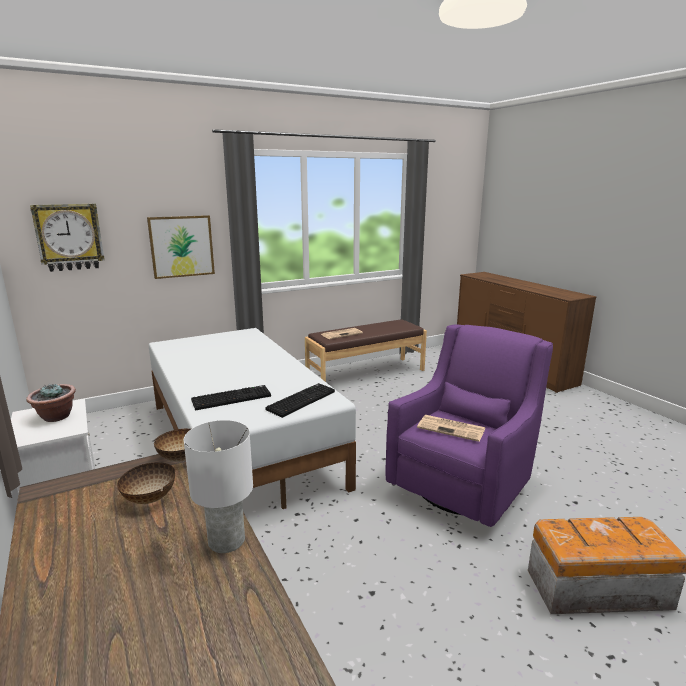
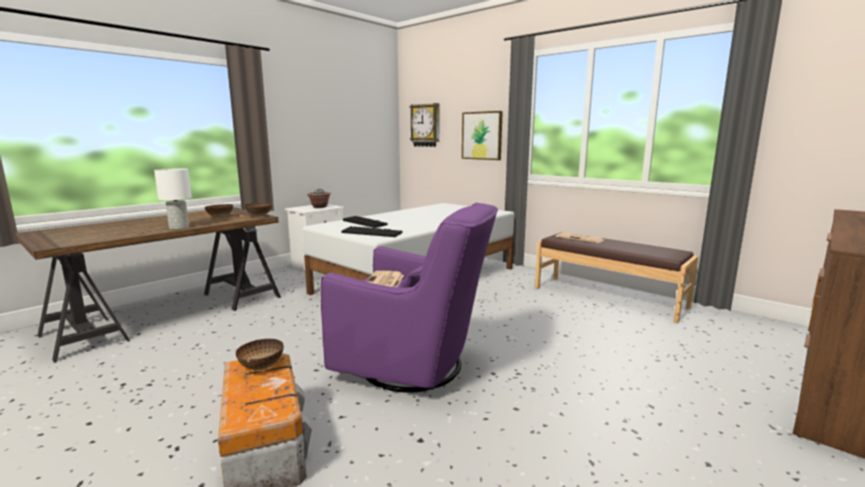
camera: 70 degrees right, 5 degrees down
(571, 535) = (261, 367): none -> bowl

